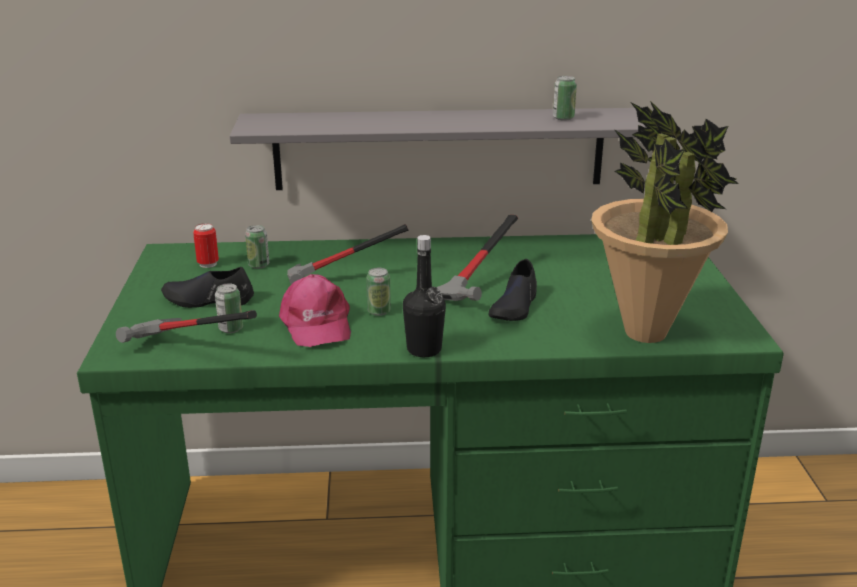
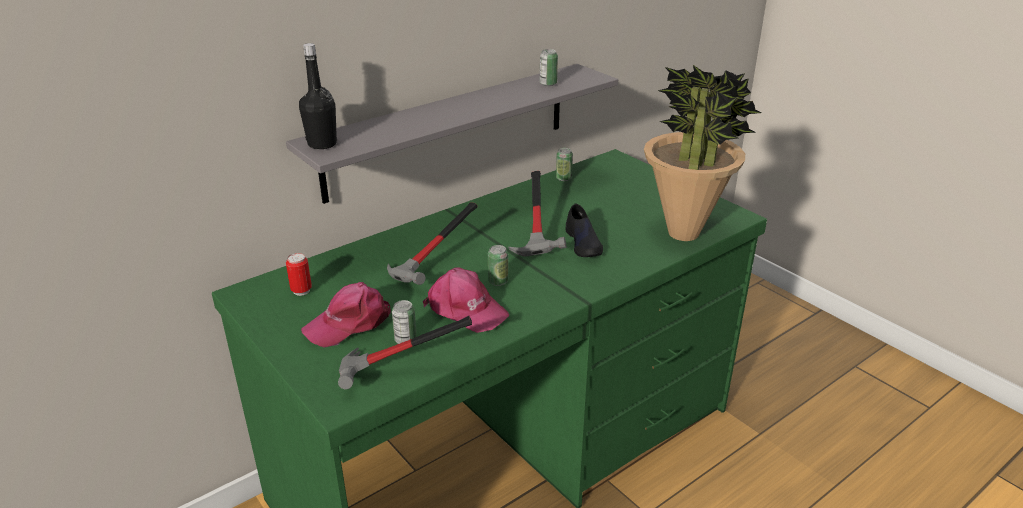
camera: 35 degrees left, 5 degrees up
(208, 300) = (349, 323): black shoe -> pink cap
(258, 265) = (348, 276): can -> can (563, 178)
(424, 349) = (569, 299): black bottle -> black bottle (322, 144)

